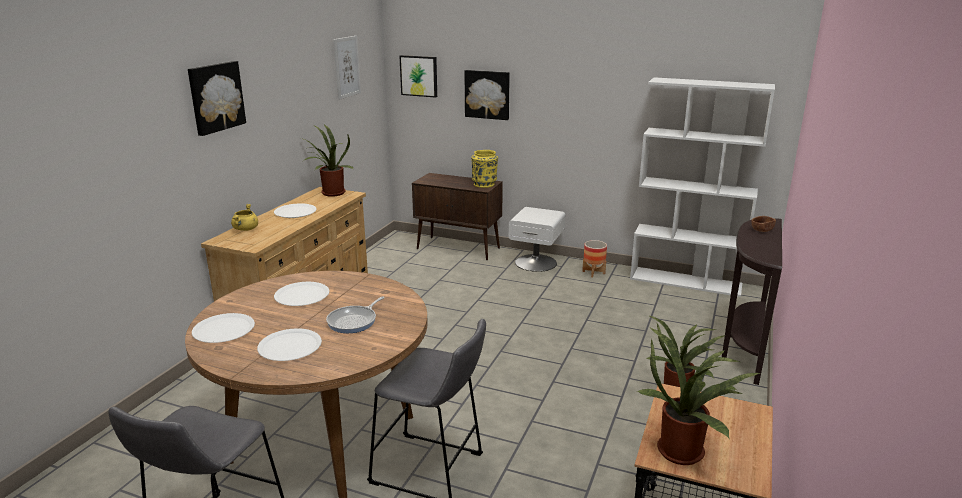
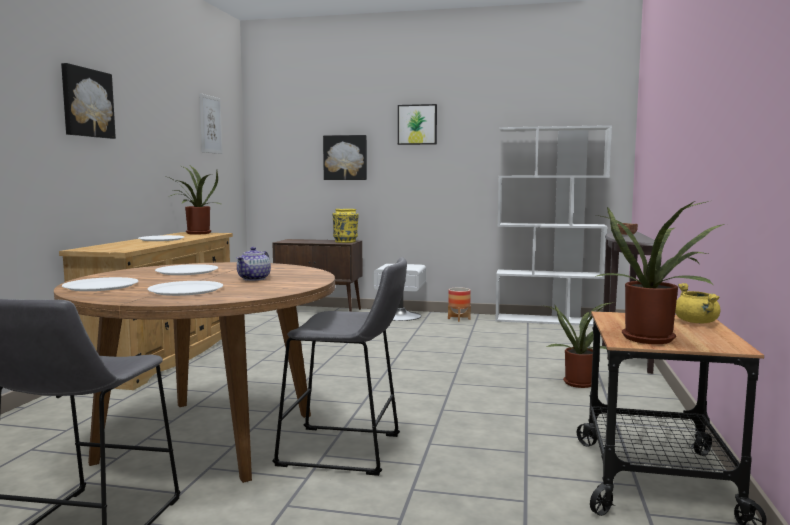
camera: 10 degrees left, 15 degrees down
(246, 229) = (109, 245): yellow cooking pot -> yellow cooking pot (697, 322)
(354, 321) = (254, 279): frying pan -> teapot
(419, 76) = (278, 145): picture -> picture (417, 124)

